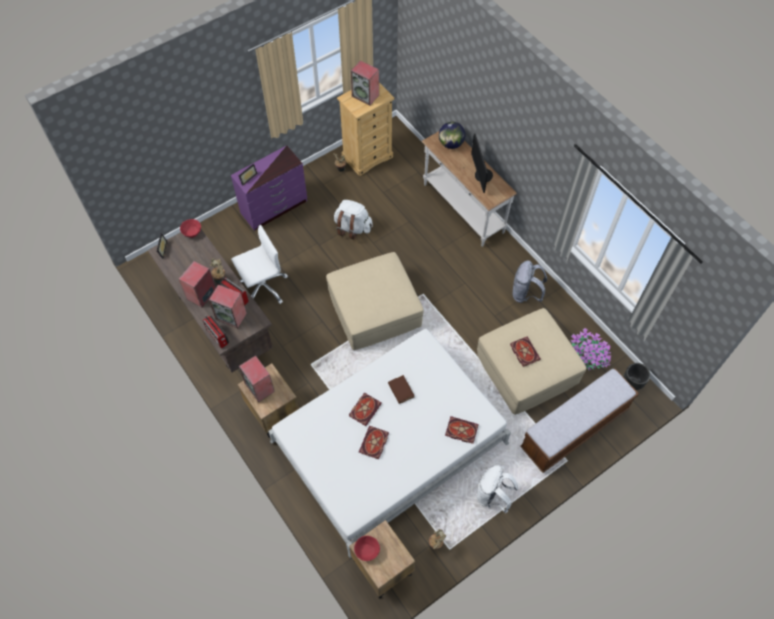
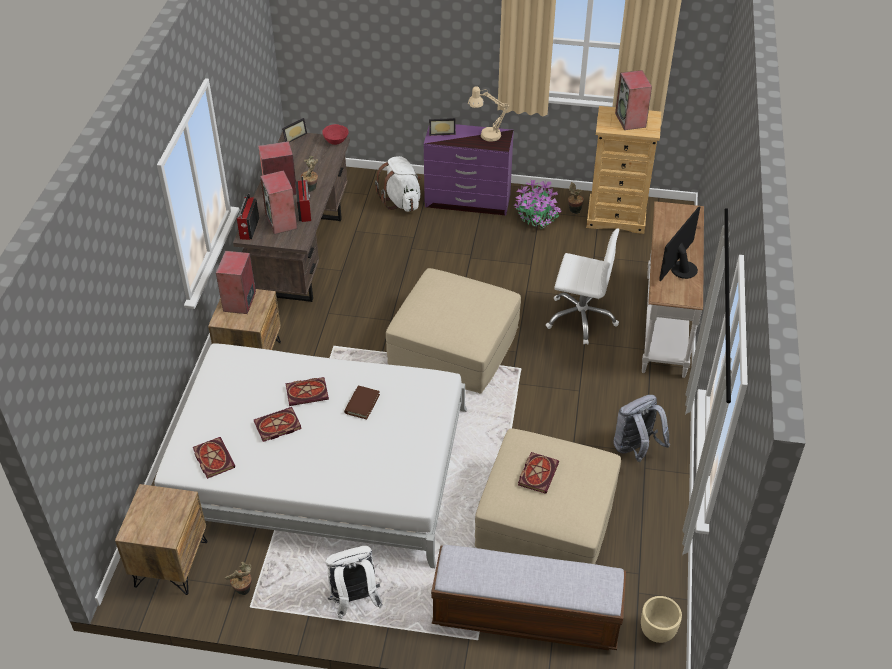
camera: 45 degrees right, 15 degrees down
(262, 287) = (373, 255): white office chair -> white office chair (581, 318)
(276, 161) = (486, 135): none -> beige table lamp
(352, 228) = (522, 265): white backpack -> white backpack (401, 201)
(366, 551) = (147, 501): red bowl -> none
(451, 144) = (683, 222): globe -> none
(460, 430) = (372, 484): book -> book (212, 458)
(587, 357) = (633, 563): potted plant -> potted plant (536, 216)
(632, 383) = (657, 632): black planter -> beige planter

